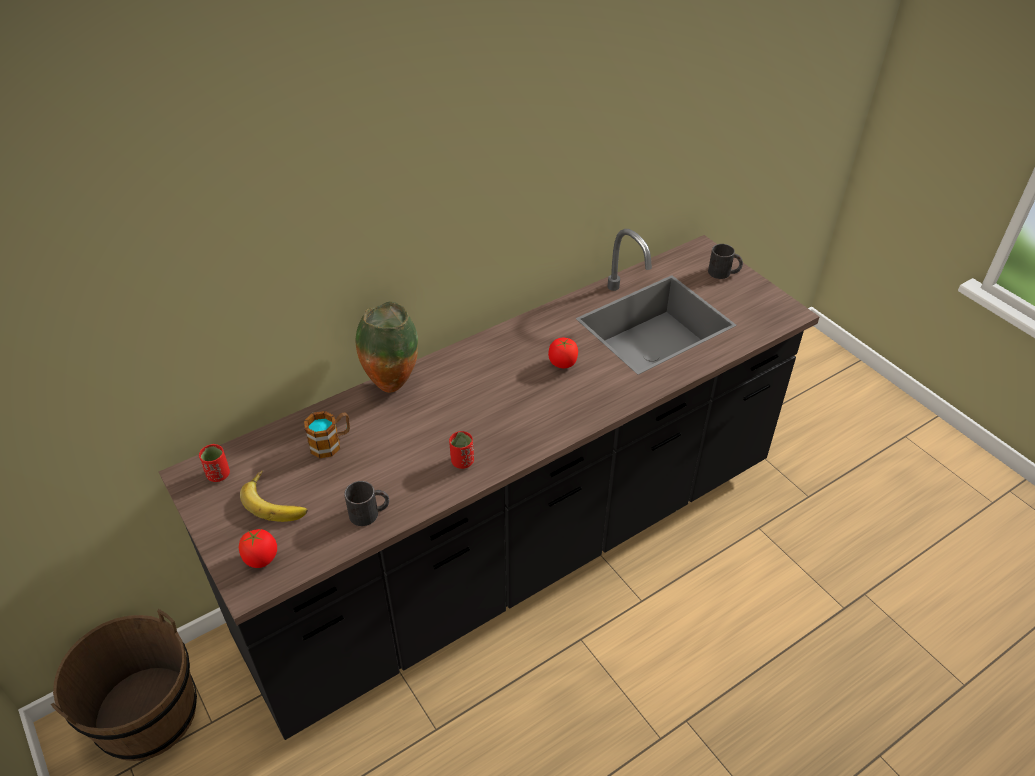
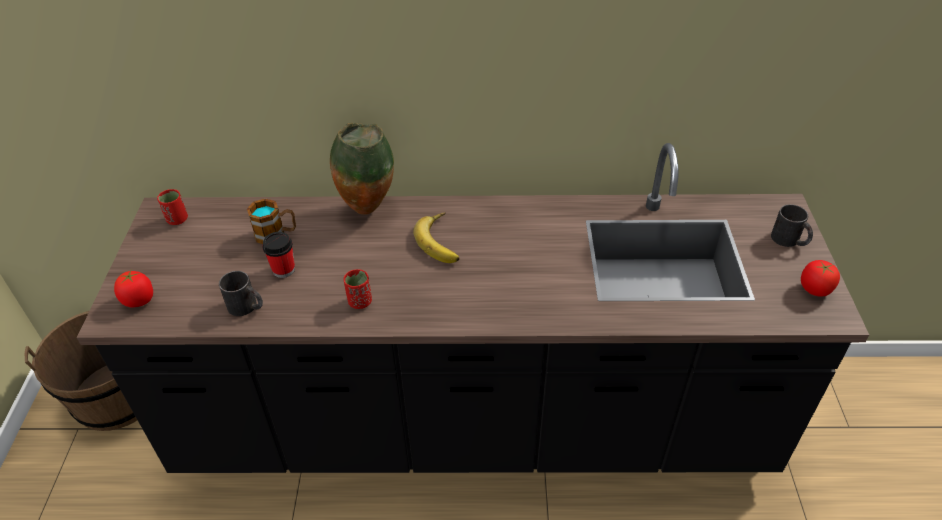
camera: 35 degrees right, 0 degrees up
(277, 500) = (194, 260): banana -> banana (442, 241)
(370, 468) = (283, 270): none -> cup
(562, 363) = (533, 256): tomato -> tomato (814, 290)

